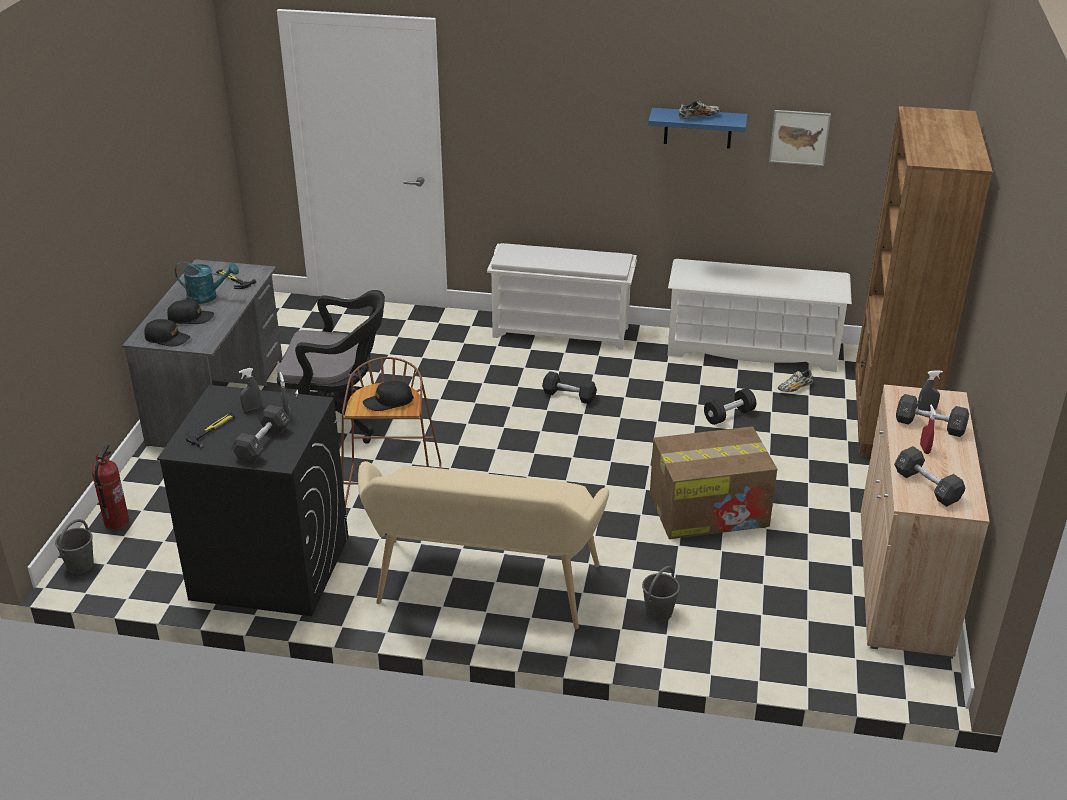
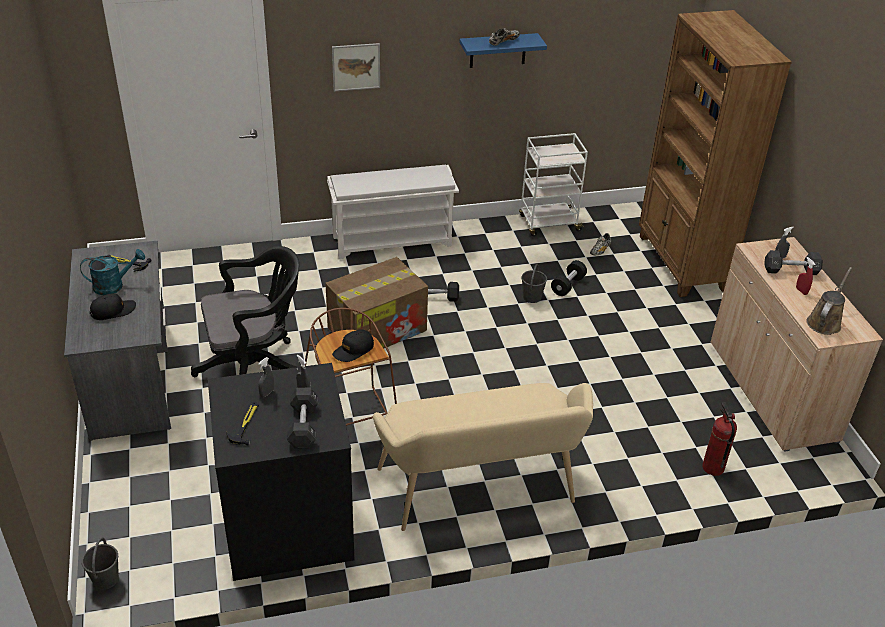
camera: 25 degrees left, 5 degrees up
(116, 522) = (112, 525): fire extinguisher -> fire extinguisher (712, 467)
(167, 338) = (105, 337): black cap -> none
(658, 612) = (623, 469): grey bucket -> grey bucket (532, 297)
(710, 510) = (605, 370): cardboard box -> cardboard box (378, 328)
(752, 349) = (548, 223): white shoe rack -> white cart
(799, 137) = (579, 47): picture -> picture (356, 67)
(927, 486) = (824, 322): black dumbbell -> brown watering can

